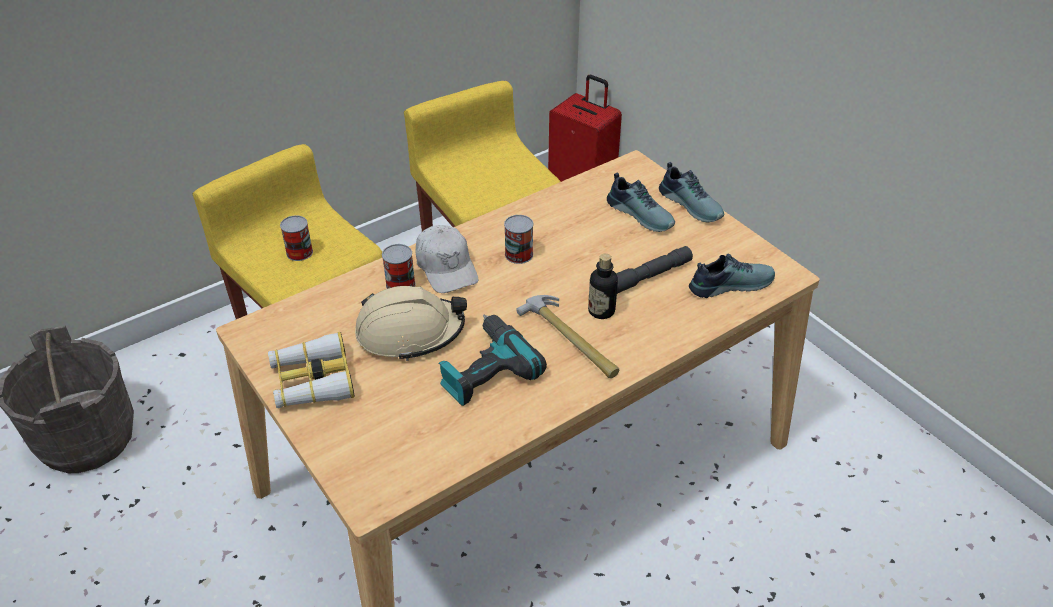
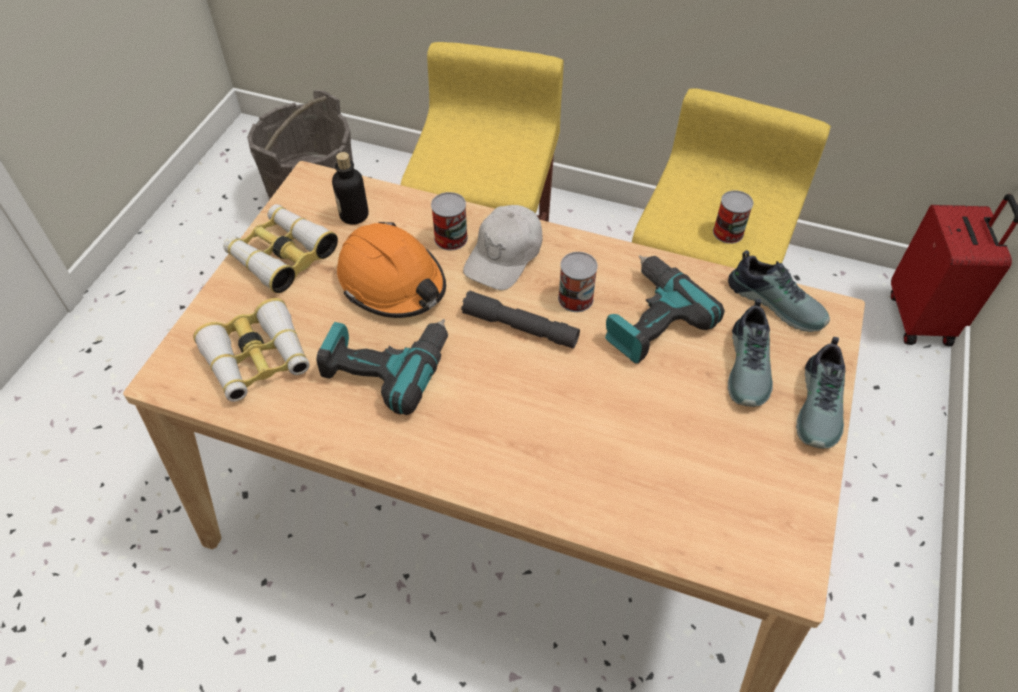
camera: 55 degrees right, 10 degrees up
(299, 252) = (475, 156): can -> can (728, 232)
(407, 437) = (258, 359): none -> binoculars
(410, 332) = (392, 282): beige hard hat -> orange hard hat
(567, 232) = (650, 319): none -> power drill
(570, 340) = (483, 412): hammer -> none
(601, 311) = (551, 416): bottle -> bottle (354, 215)
(649, 276) = (648, 430): grey flashlight -> grey flashlight (520, 327)
(729, 283) = (711, 519): shoe -> shoe (777, 302)

